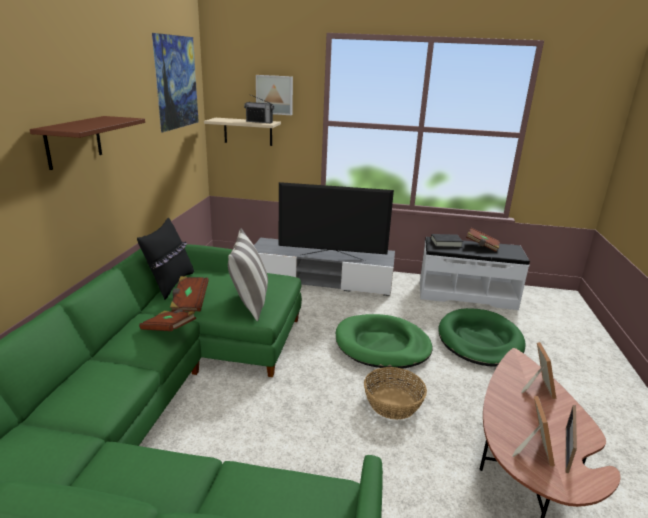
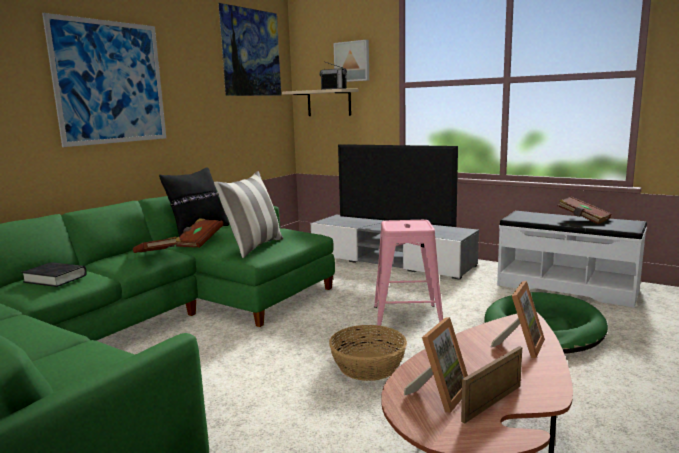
camera: 25 degrees right, 10 degrees down
(74, 142) = (110, 82): brown shelf -> picture
(382, 345) = (407, 318): green dog bed -> pink stool
(446, 243) = (533, 215): black book -> black book (55, 279)

